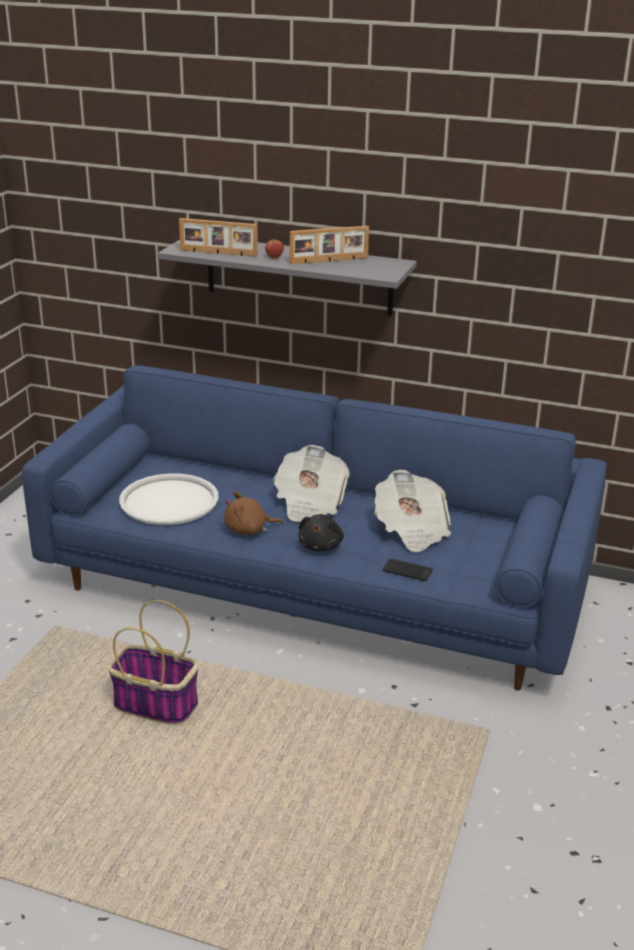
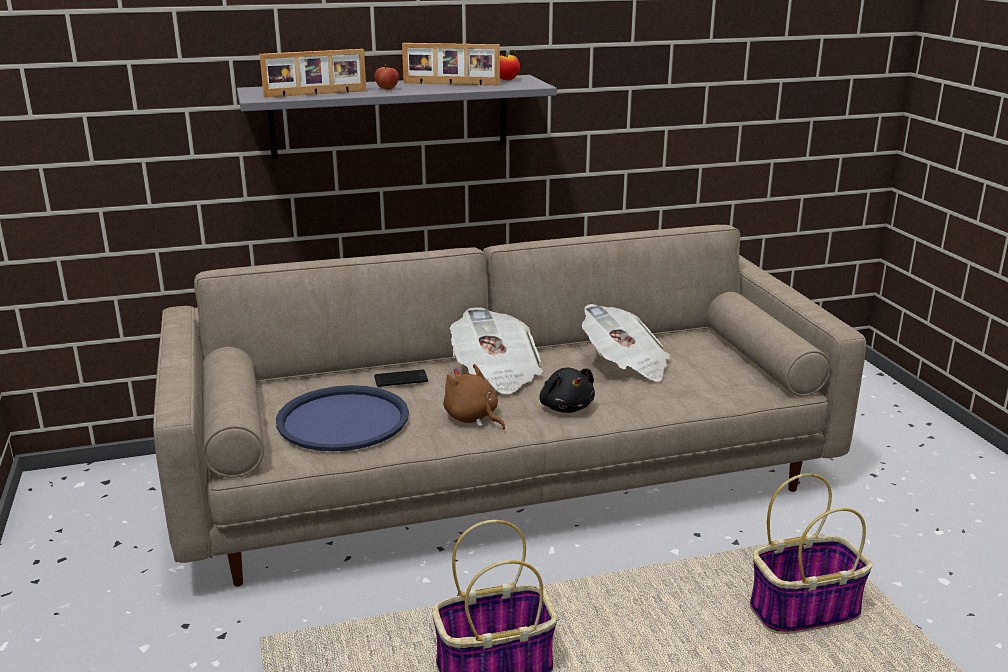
camera: 35 degrees left, 5 degrees down
(169, 500) = (343, 420): white tray -> blue tray
(249, 530) = (473, 418): brown plush toy -> brown plush toy turned 90 degrees clockwise
(315, 585) = (504, 474): blue sofa -> beige sofa
(329, 261) = (451, 84): picture frame -> picture frame turned 60 degrees clockwise
(380, 264) = (507, 80): none -> apple
(396, 771) = (805, 610): none -> basket
(407, 570) = (676, 399): phone -> phone (401, 379)

